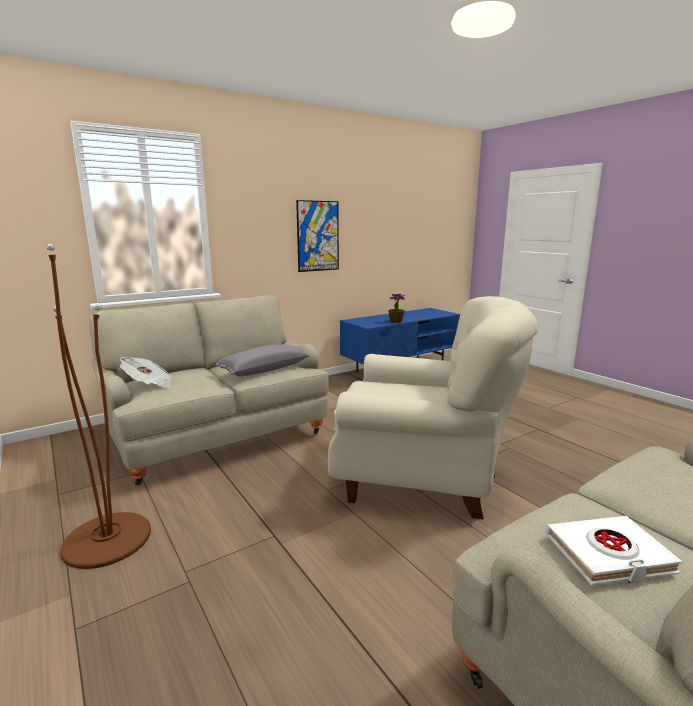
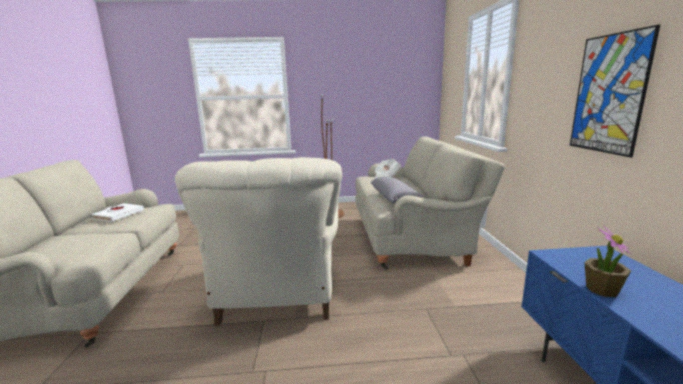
camera: 120 degrees right, 0 degrees up
(423, 475) = (278, 293): beige armchair -> beige armchair turned 45 degrees counterclockwise

